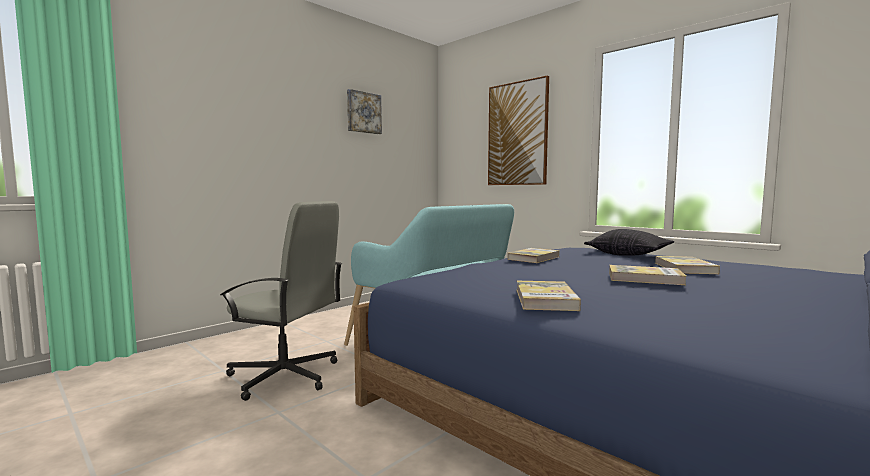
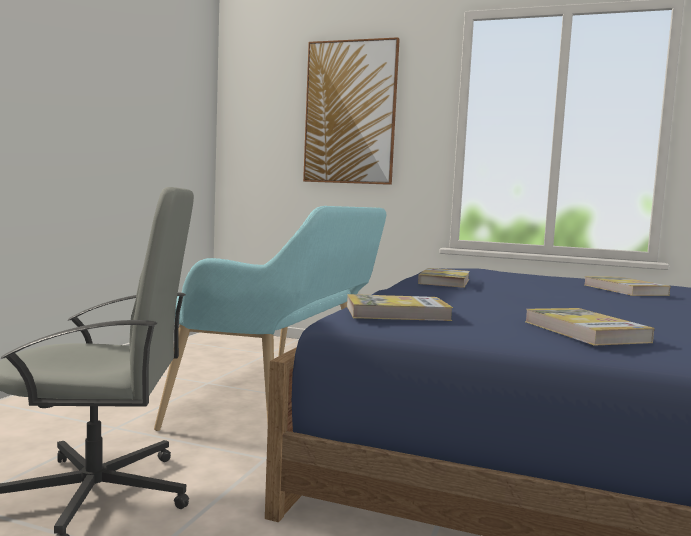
camera: 25 degrees left, 0 degrees up
(363, 112) = (124, 51): picture -> none
(628, 255) = (532, 276): pillow -> none
(644, 278) = (620, 302): book -> book (397, 313)

